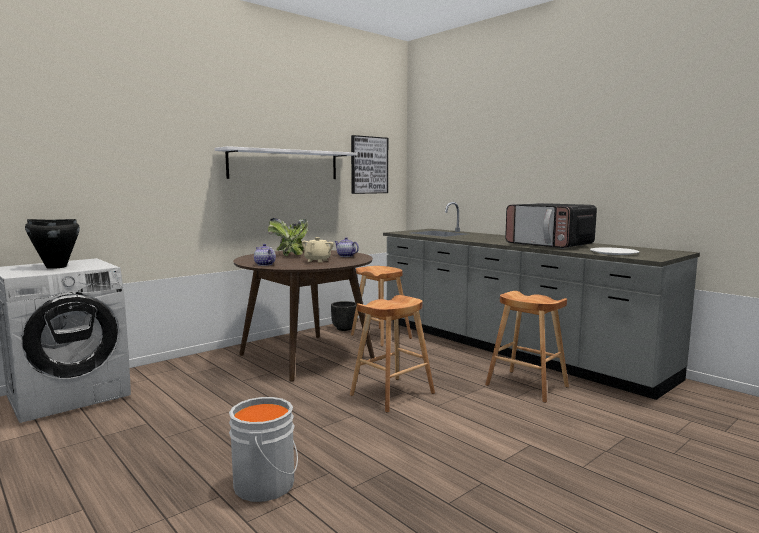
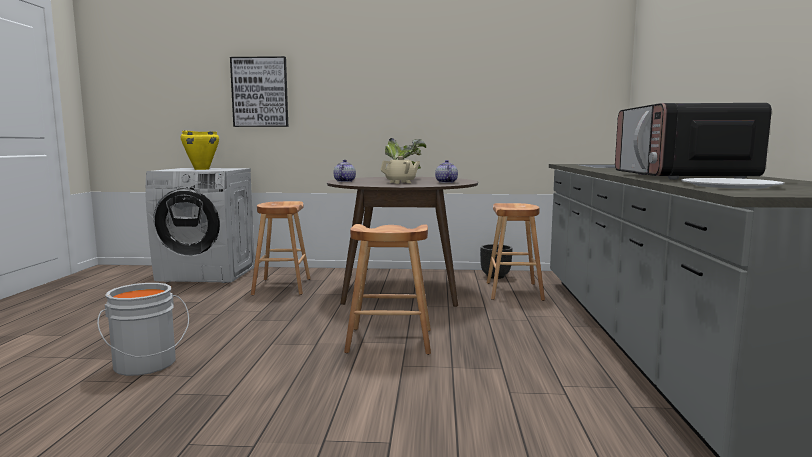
camera: 45 degrees right, 0 degrees up
(56, 267) = (201, 169): black cooking pot -> yellow cooking pot
(284, 165) = (439, 84): white shelf -> none
(369, 165) = (562, 81): picture -> picture (260, 92)
(527, 386) = (558, 387): brown stool -> brown stool (282, 286)

